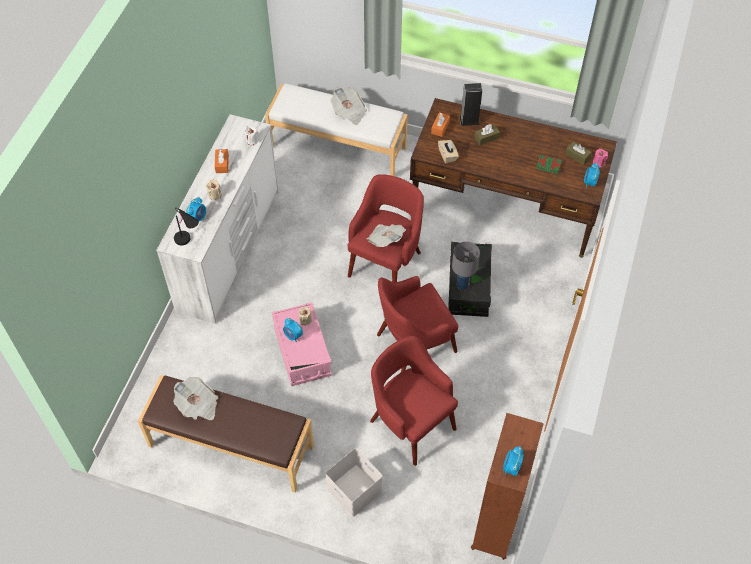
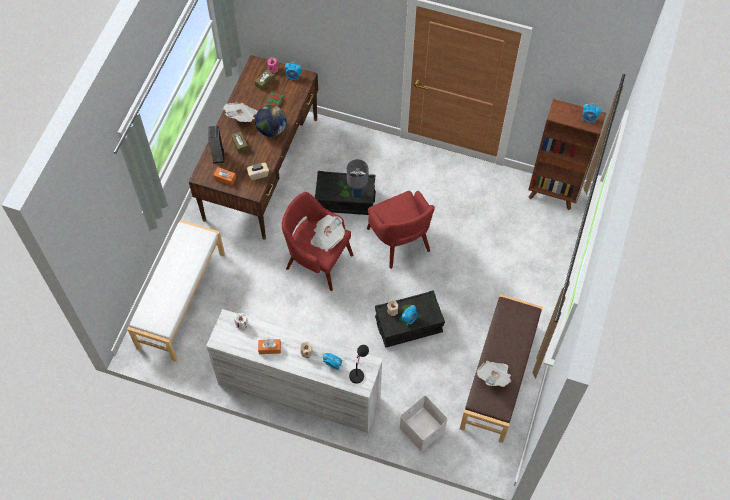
camera: 90 degrees left, 5 degrees up
(302, 352) = (408, 325): pink storage box -> black storage box
(349, 112) = (176, 266): newspaper -> newspaper (242, 117)
(356, 490) = (530, 284): white storage box -> white storage box (422, 428)
(411, 423) = (472, 245): red armchair -> none
(510, 165) = (271, 129): none -> globe

